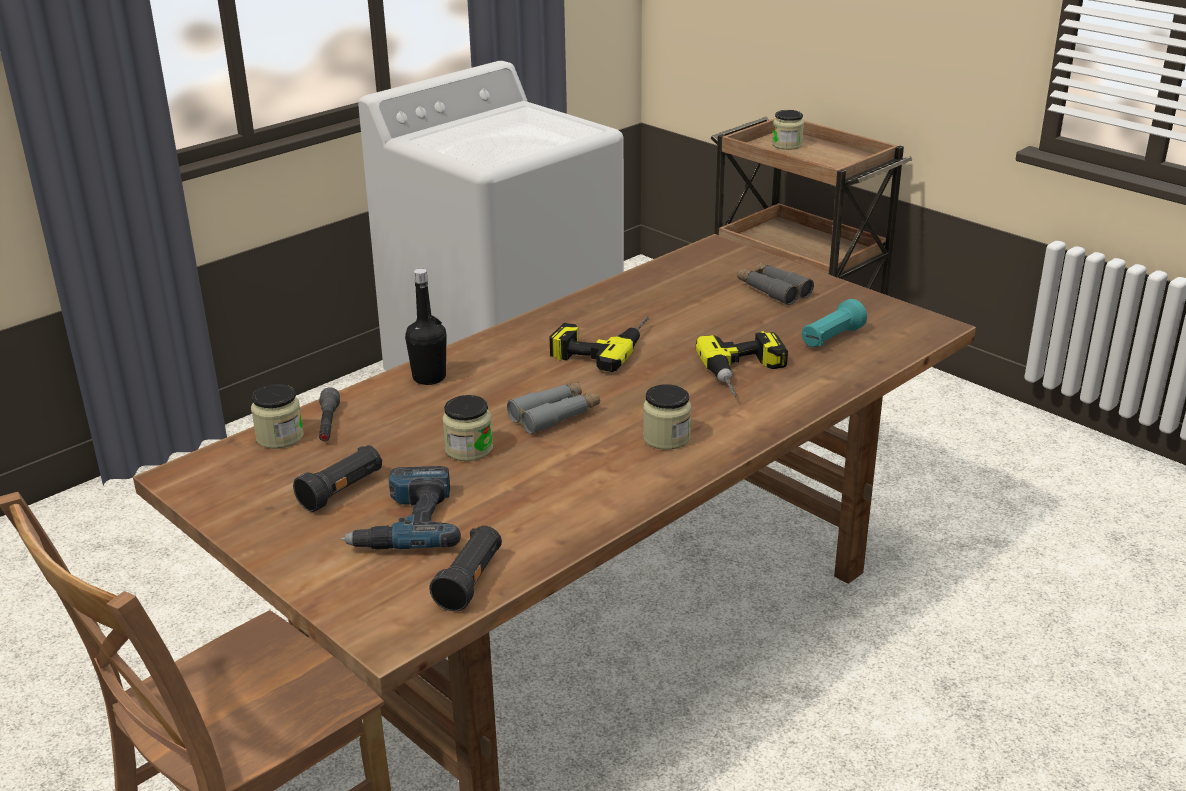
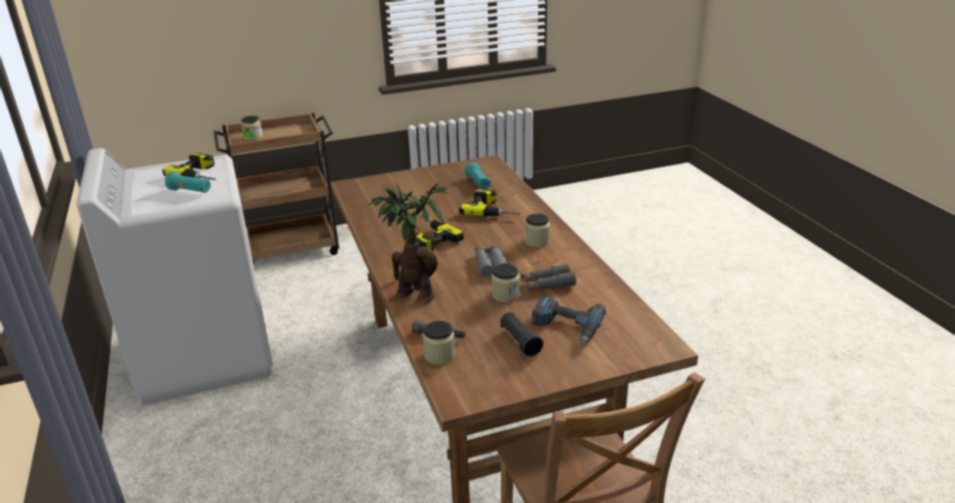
camera: 65 degrees left, 0 degrees up
(429, 377) = (413, 294): black bottle -> potted plant
(470, 581) = (631, 316): black flashlight -> none
(489, 145) = (190, 191): none -> turquoise flashlight
(543, 136) = (202, 174): none -> power drill
(773, 290) = (415, 184): grey binoculars -> grey binoculars (547, 284)

